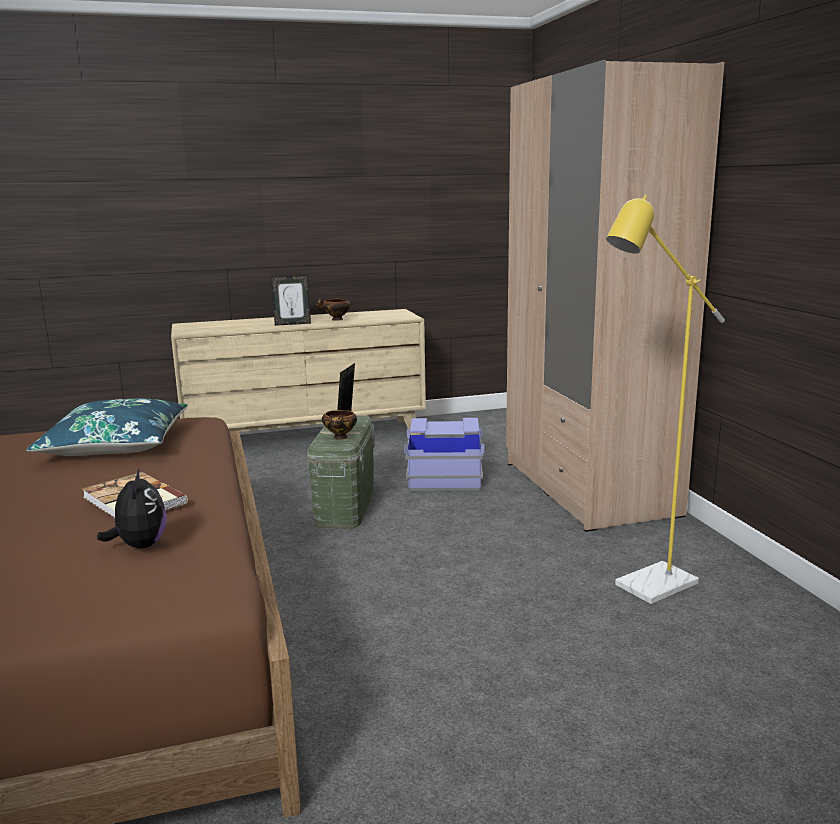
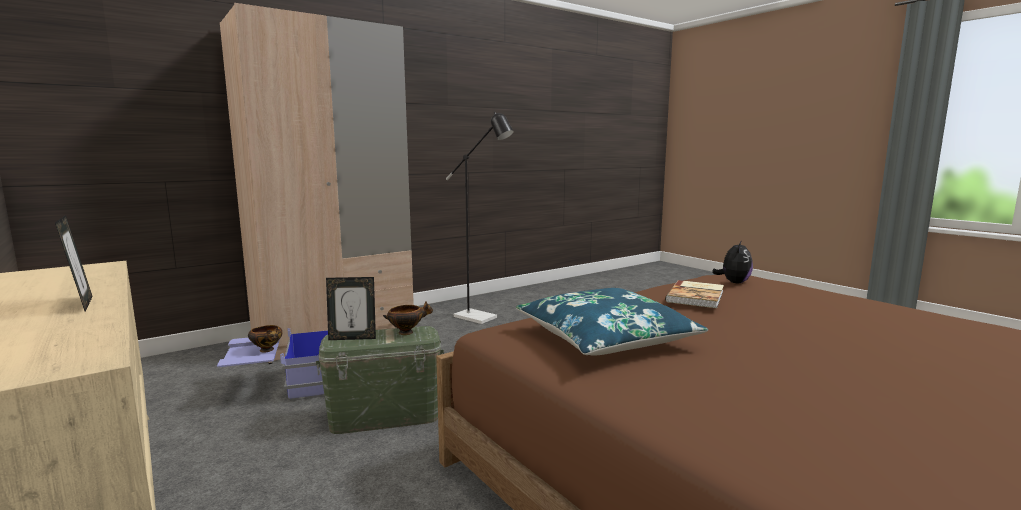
camera: 110 degrees left, 5 degrees down
(140, 545) = (733, 282): plush toy -> plush toy turned 150 degrees clockwise
(336, 320) = (71, 289): bowl -> bowl (267, 350)
(646, 588) = (481, 318): yellow floor lamp -> black floor lamp

